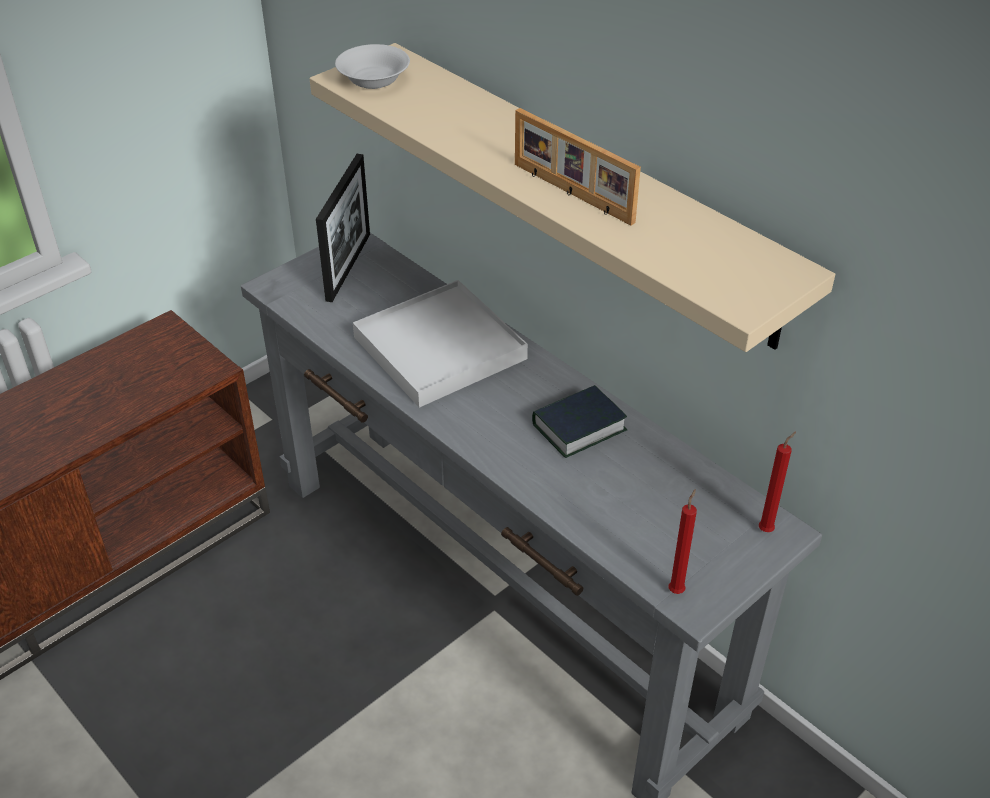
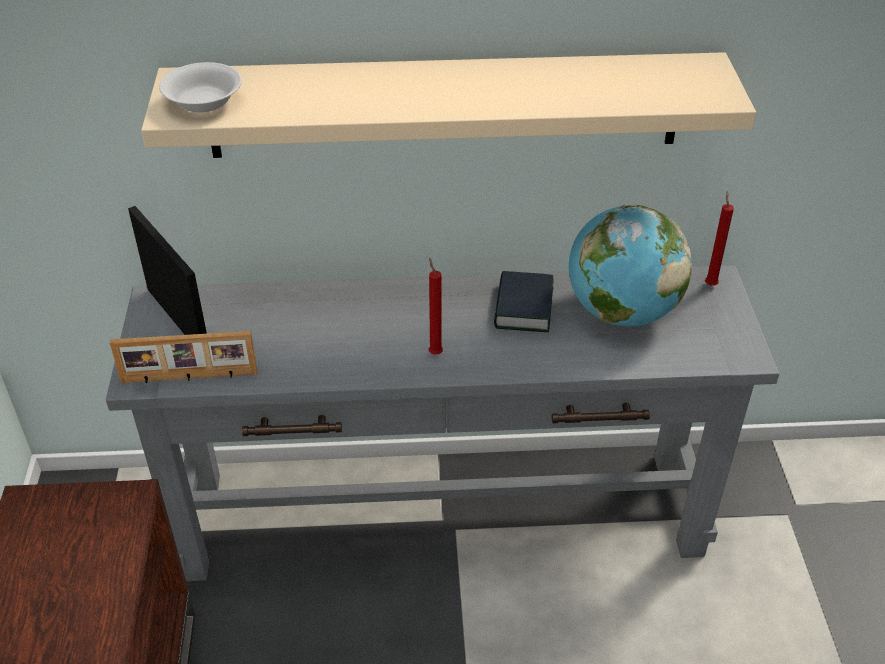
camera: 50 degrees left, 0 degrees up
(440, 348) = (349, 327): white tray -> none
(571, 194) = (505, 96): picture frame -> picture frame (189, 378)
(649, 490) = (621, 312): none -> globe
(677, 589) = (725, 355): red candle -> red candle (434, 352)

